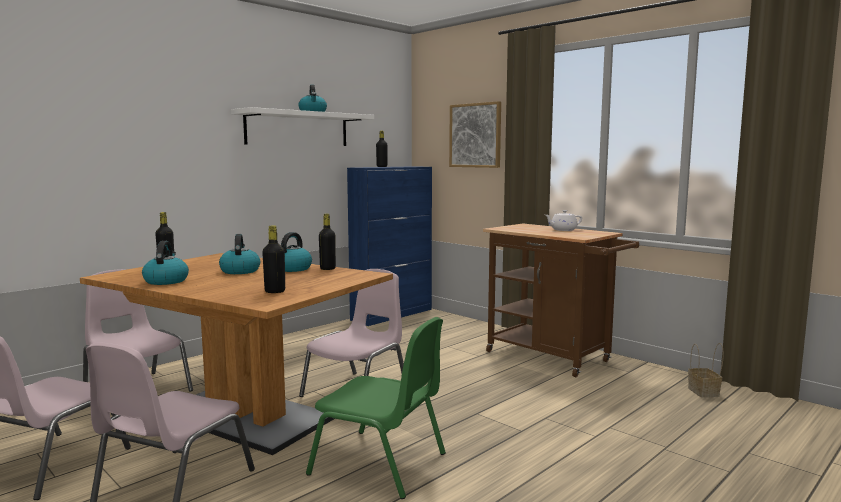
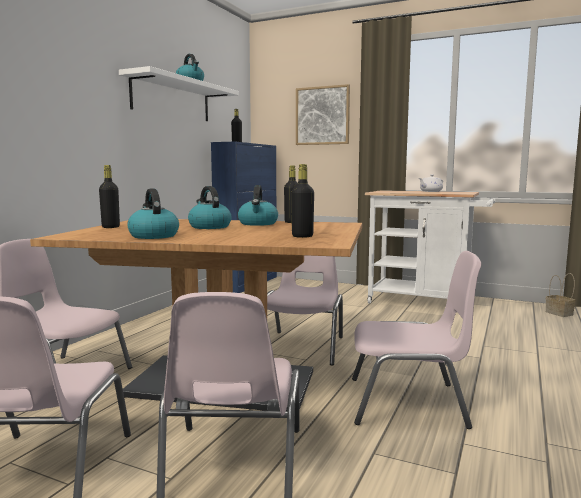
camera: 20 degrees left, 0 degrees up
(380, 464) = (408, 403): green chair -> pink chair
(554, 358) = (425, 302): brown cart -> white cart

